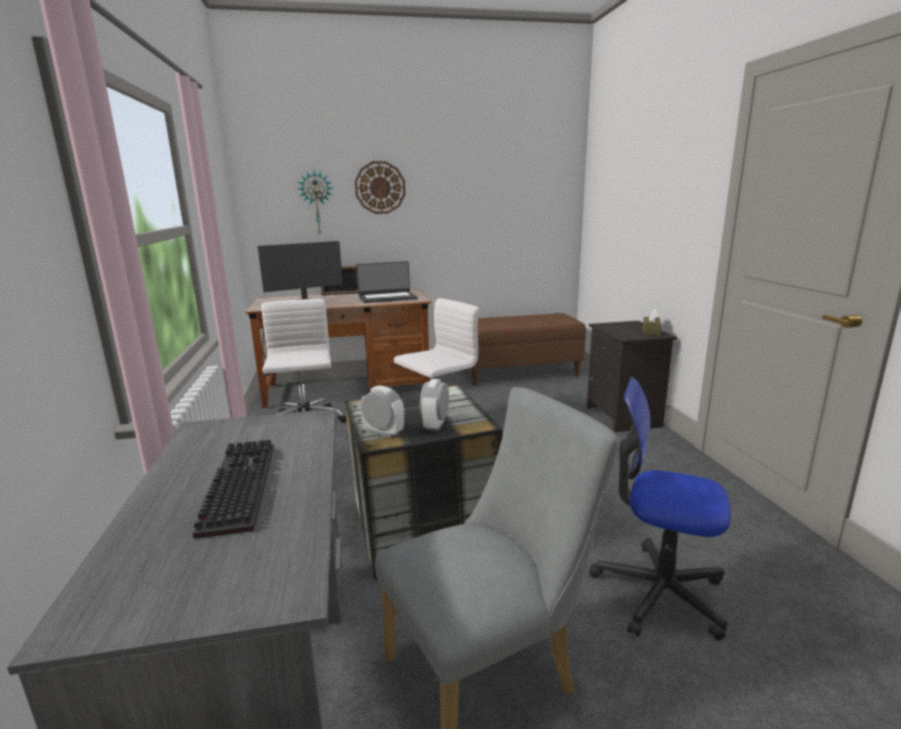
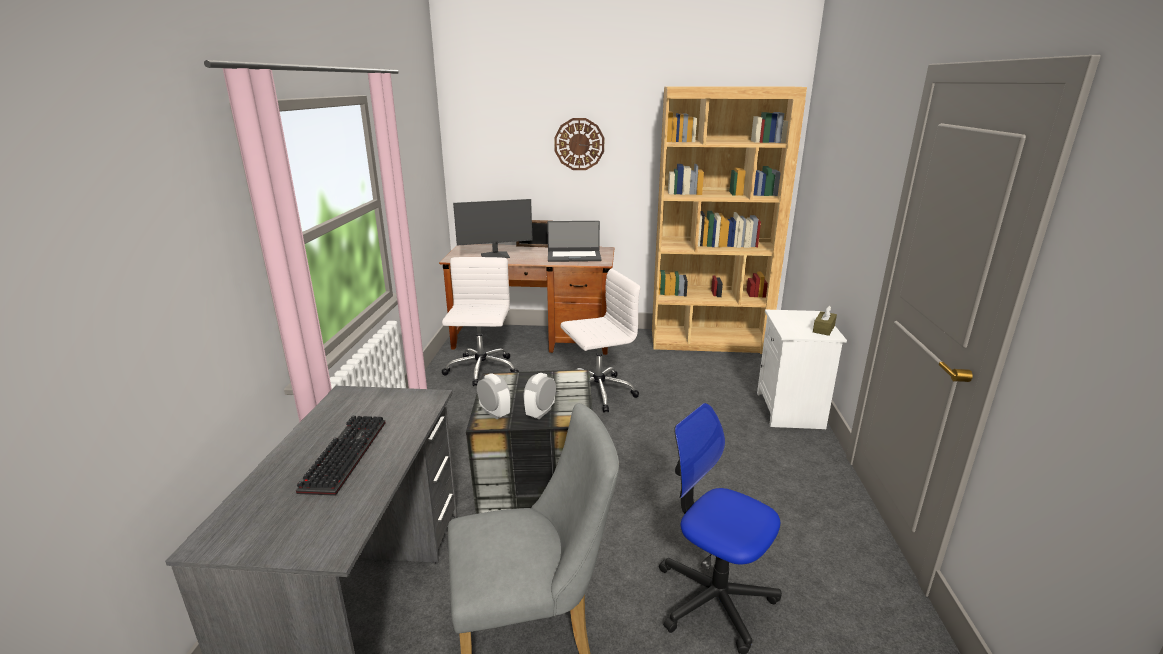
camera: 15 degrees right, 5 degrees up
(316, 203) = (517, 157): wall clock -> none
(519, 373) = (709, 341): brown bench -> brown bookcase
(624, 417) = (791, 411): black nightstand -> white nightstand

